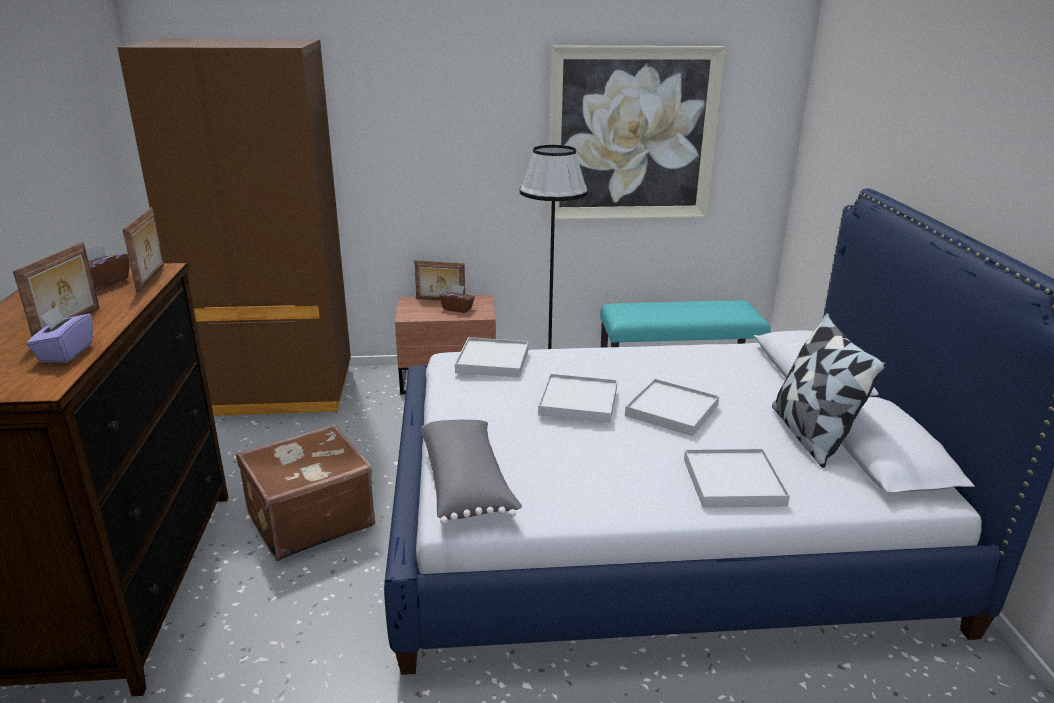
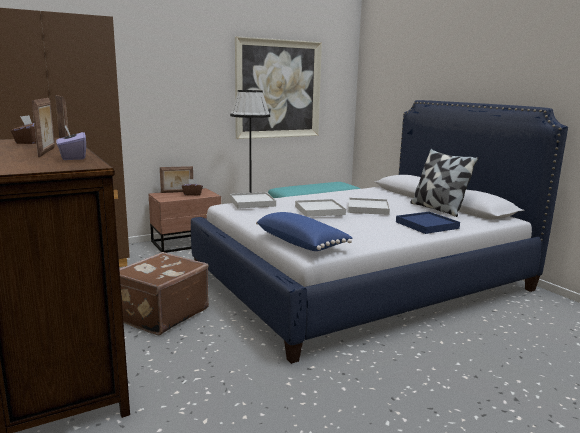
camera: 25 degrees left, 10 degrees down
(467, 484) = (301, 243): grey pillow -> blue pillow
(733, 482) = (427, 225): white tray -> blue tray

